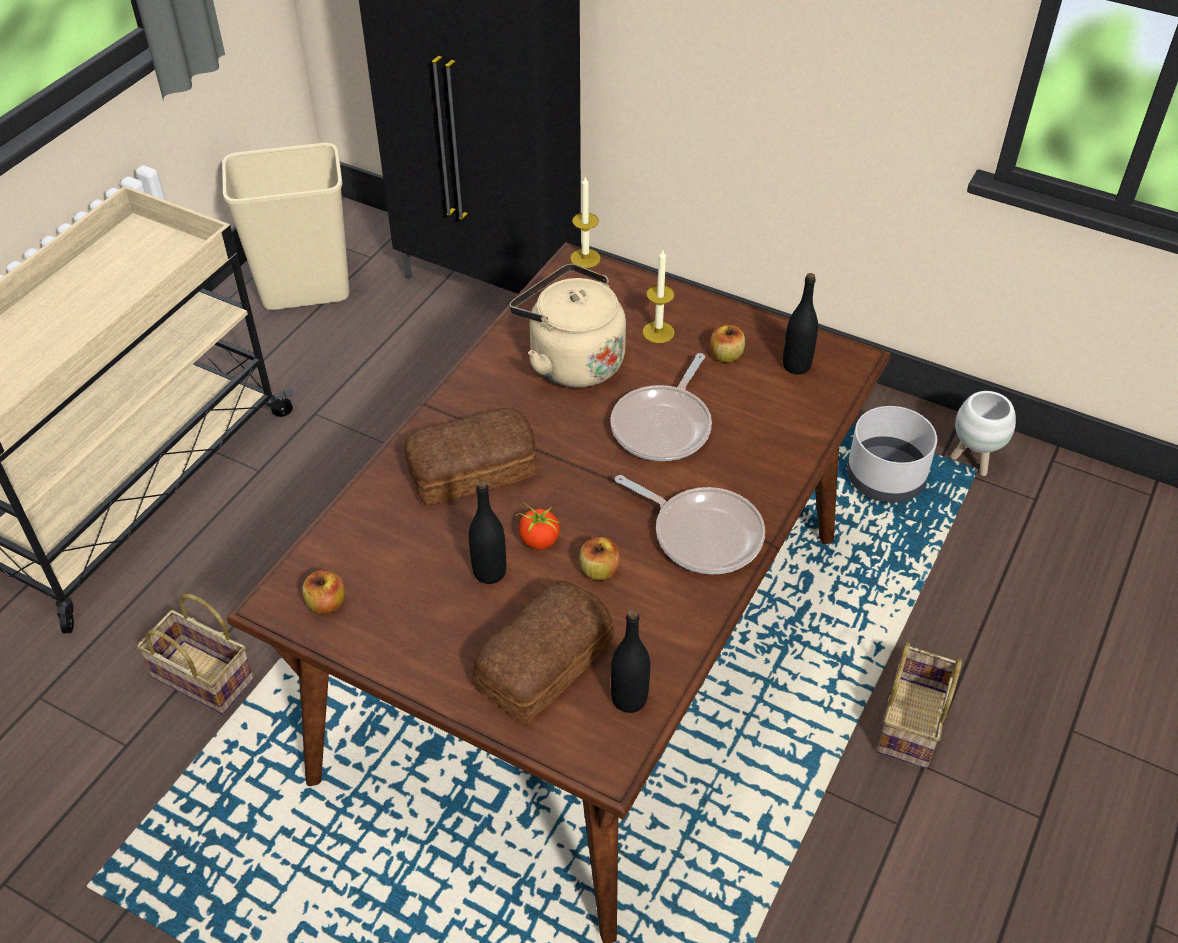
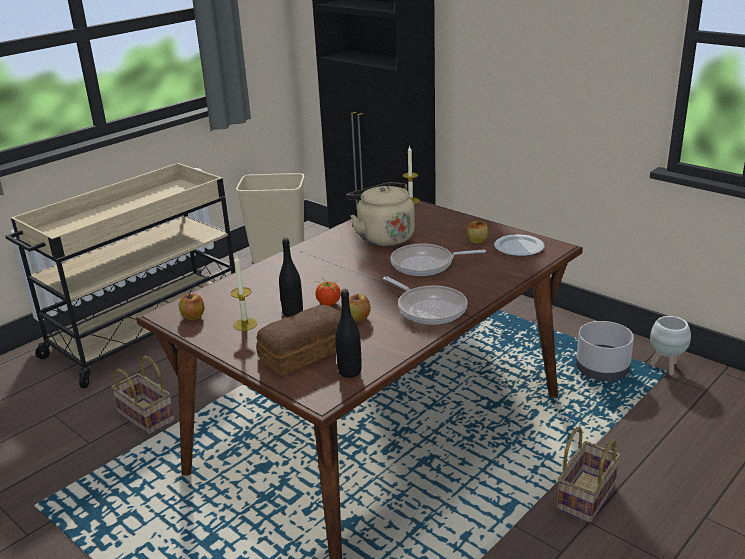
camera: 15 degrees right, 20 degrees down
(474, 470) = (305, 273): bread -> none
(658, 332) = (440, 230): candle -> candle (245, 324)
(664, 426) = (426, 265): frying pan -> frying pan turned 45 degrees clockwise
(796, 365) = (519, 247): black bottle -> plate

